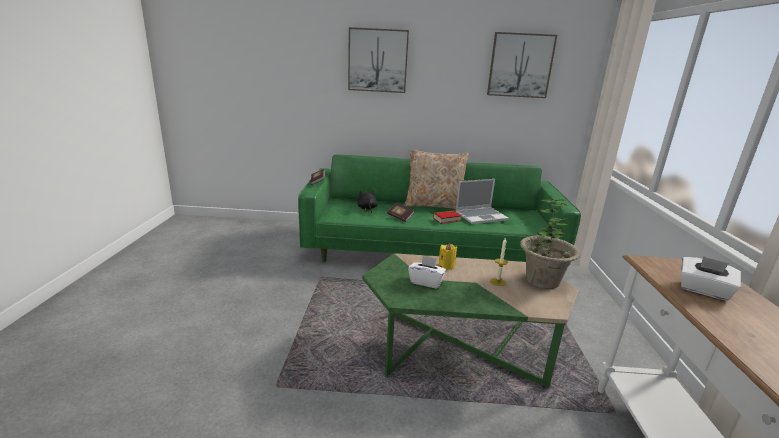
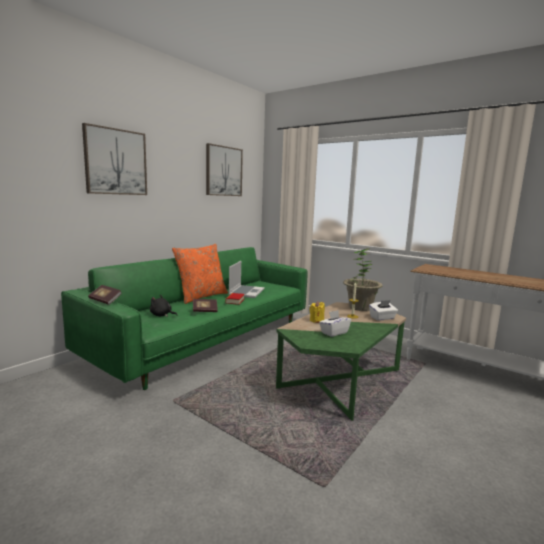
camera: 55 degrees left, 10 degrees down
(434, 205) = (201, 296): beige pillow -> orange pillow
(703, 290) = (456, 272): white tissue box -> white tissue box (382, 318)

